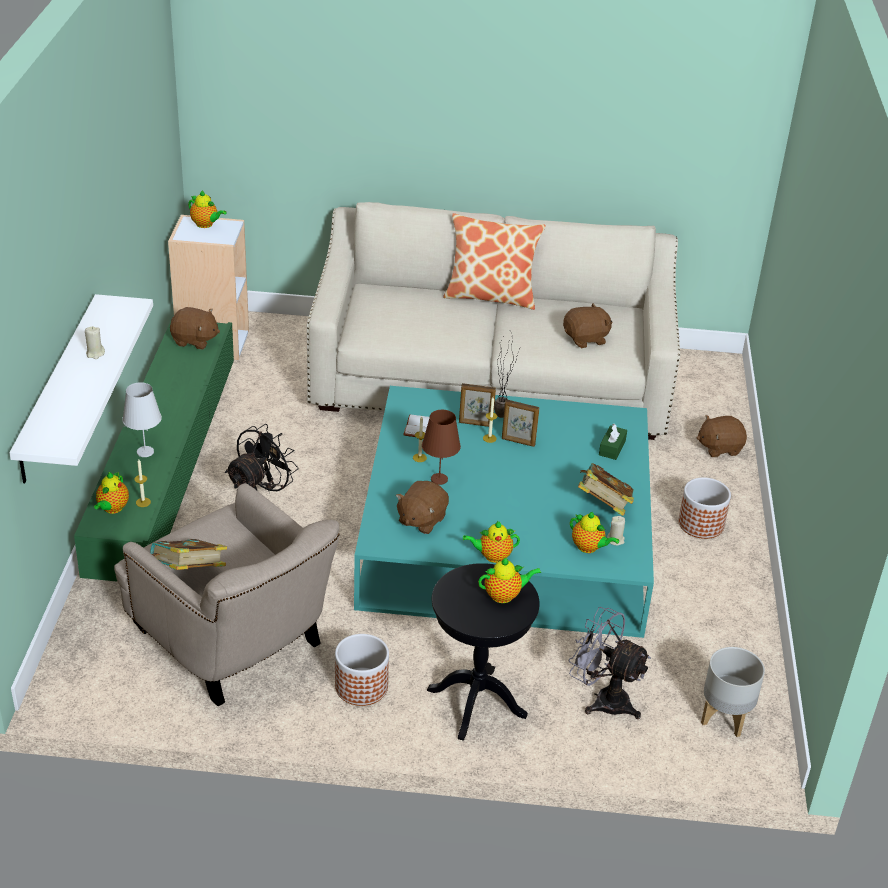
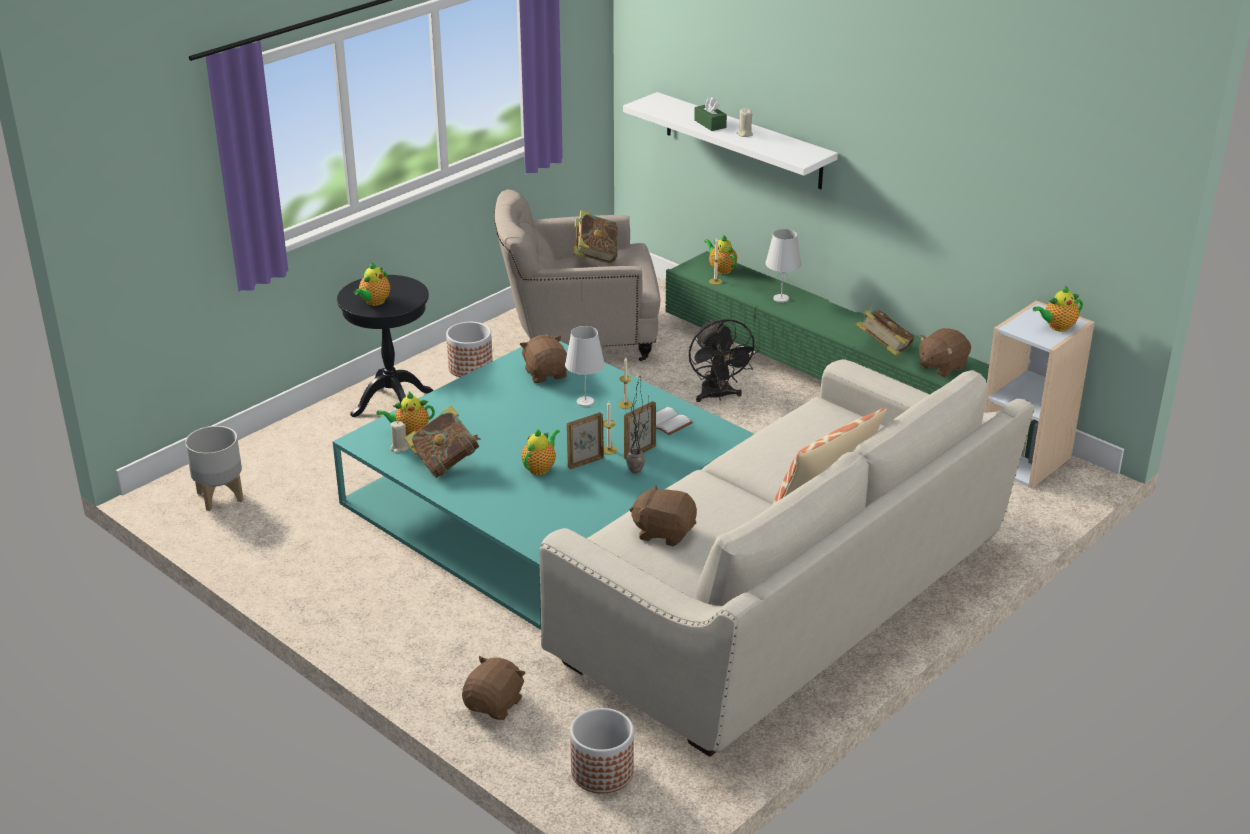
camera: 130 degrees right, 5 degrees down
(195, 372) = (883, 351): none -> book
(439, 479) = (585, 402): brown table lamp -> white table lamp
(492, 556) = (463, 385): teapot -> teapot (540, 468)
(586, 339) = (664, 532): brown plush toy -> brown plush toy turned 90 degrees clockwise
(603, 699) = (316, 454): grey fan -> none
(612, 448) = (510, 509): green tissue box -> green tissue box (710, 124)
(701, 524) = (409, 614): planter -> planter (601, 771)

